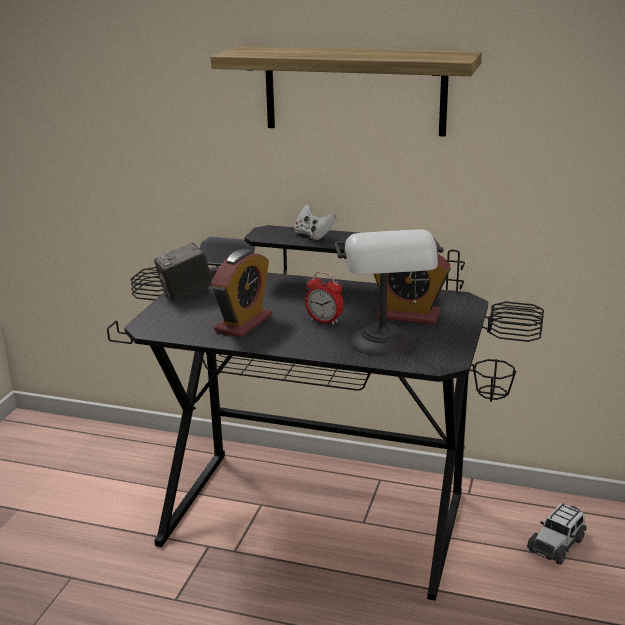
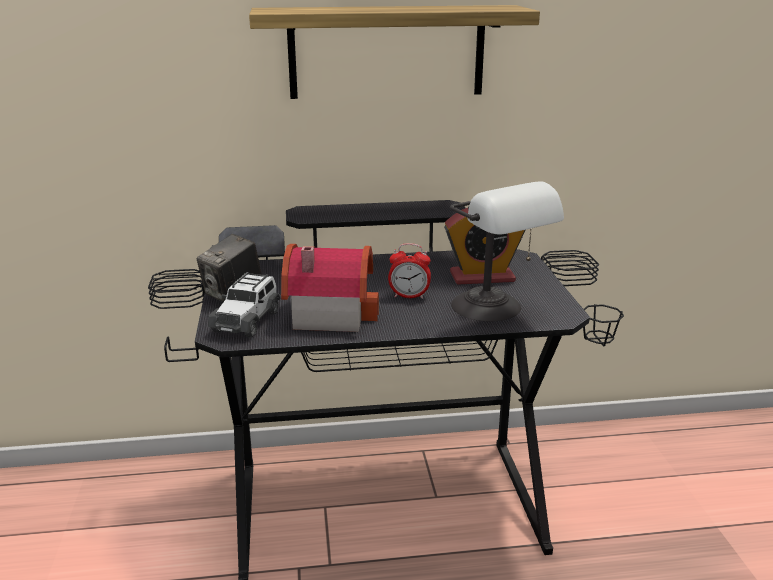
camera: 25 degrees left, 0 degrees up
(243, 323) = (328, 313): alarm clock -> toy house
(313, 235) = (357, 210): white game controller -> none
(557, 544) = (611, 470): toy car -> toy car (247, 321)

